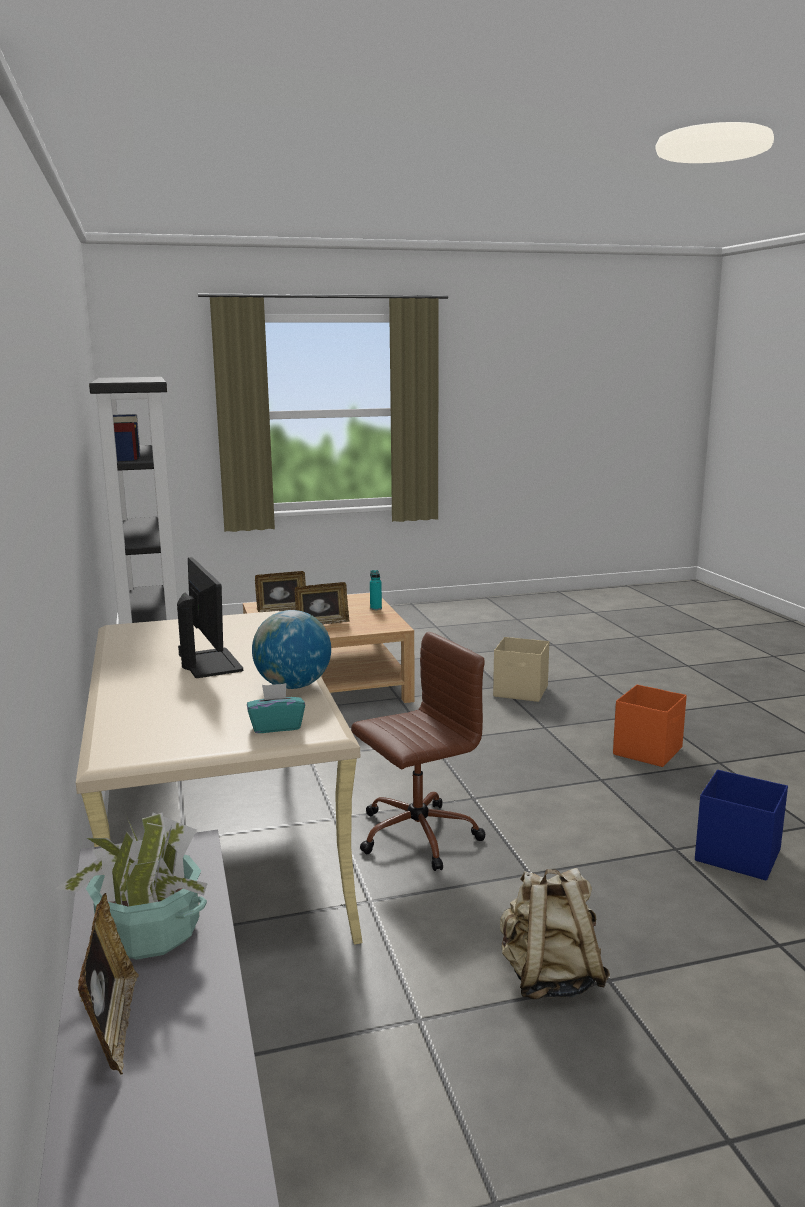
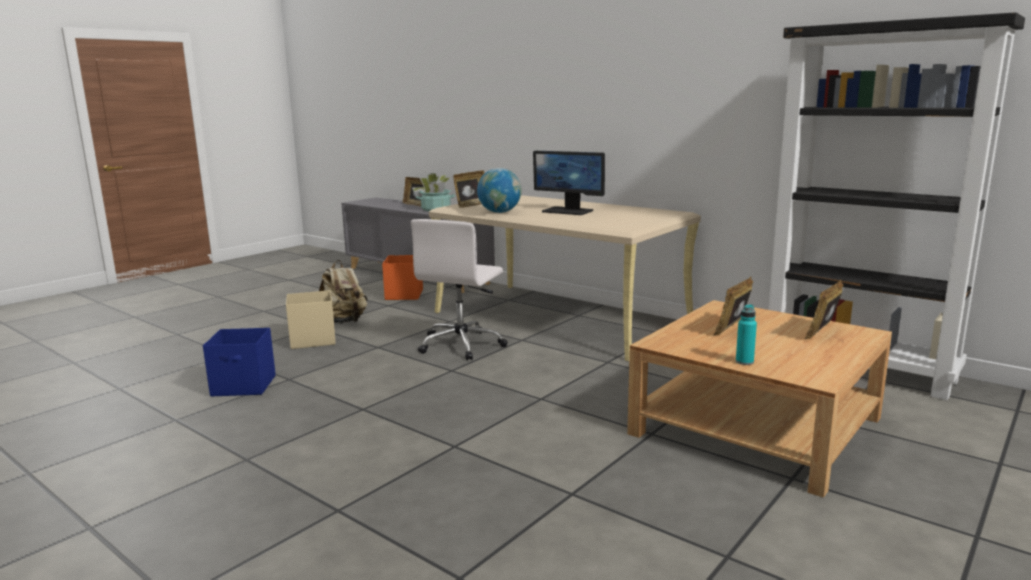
camera: 145 degrees right, 0 degrees up
(276, 726) = (471, 205): turquoise tissue box -> picture frame
(415, 836) = (462, 345): brown office chair -> white office chair
(521, 692) = (535, 492): beige storage box -> beige storage box (312, 340)
(648, 751) = (327, 450): orange storage box -> orange storage box (403, 295)

